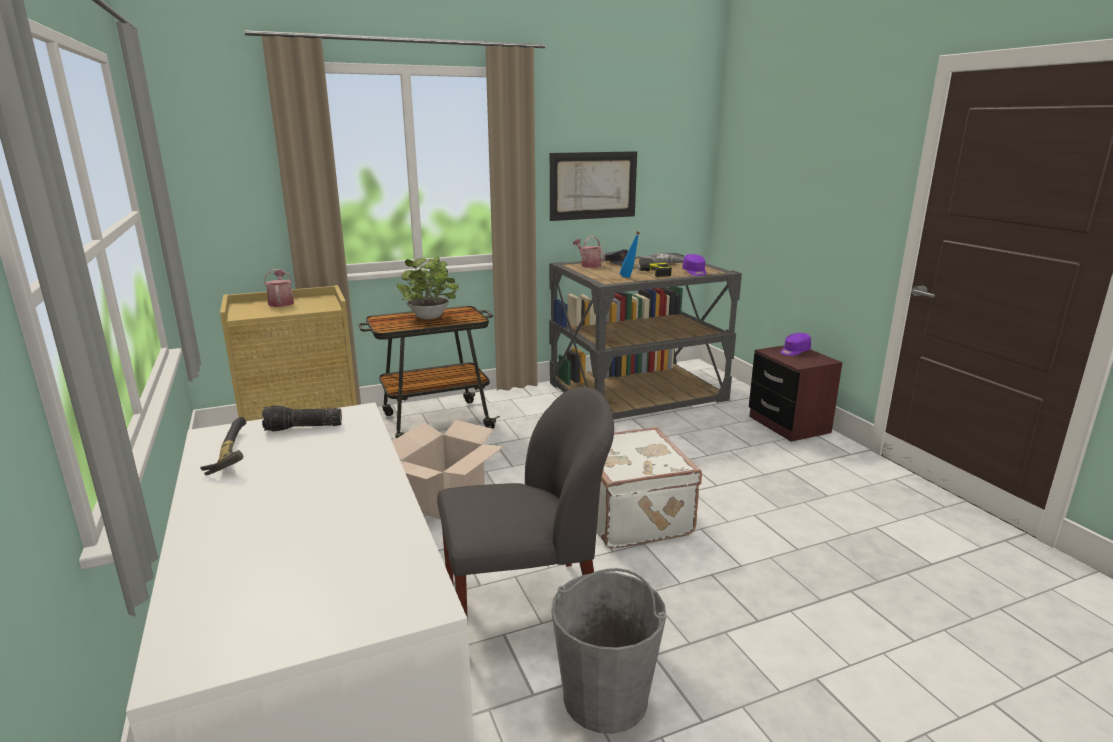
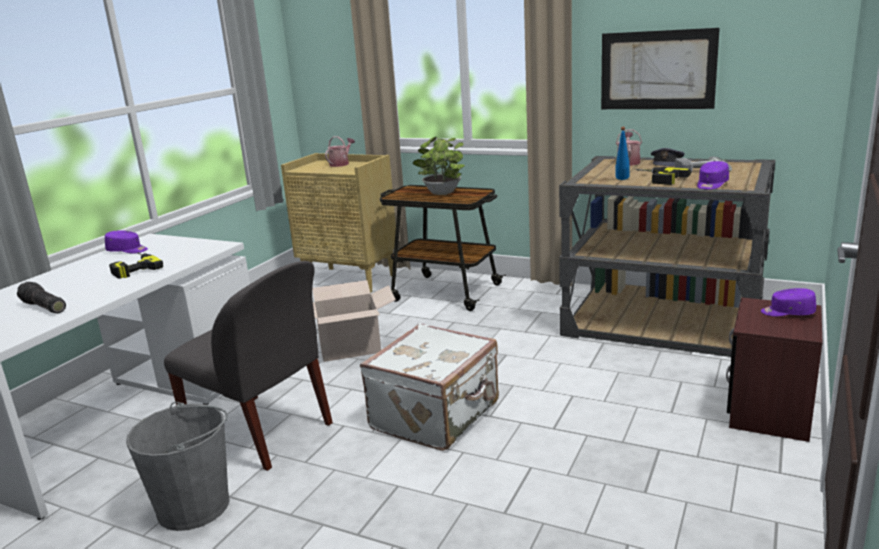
camera: 50 degrees right, 0 degrees up
(229, 454) = (127, 250): hammer -> purple cap
(303, 428) = (180, 247): flashlight -> flashlight (43, 307)
(315, 466) = (133, 268): none -> power drill

